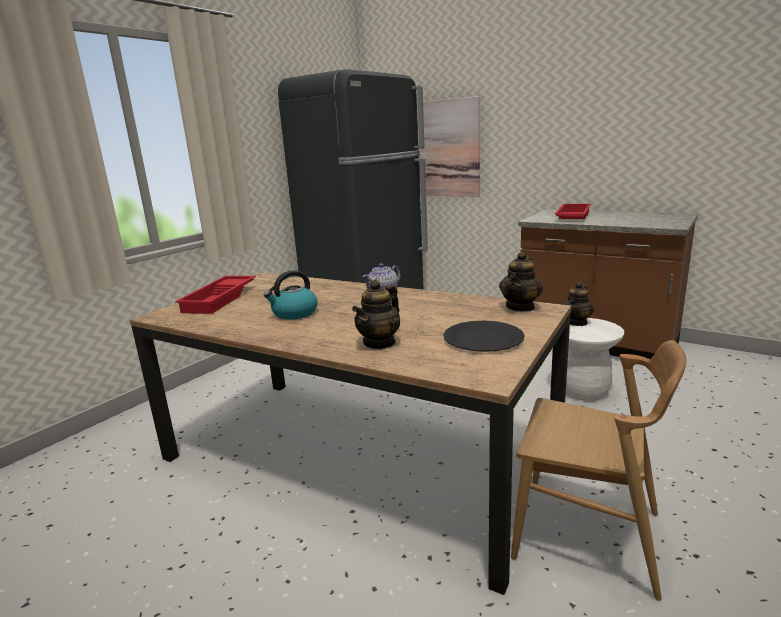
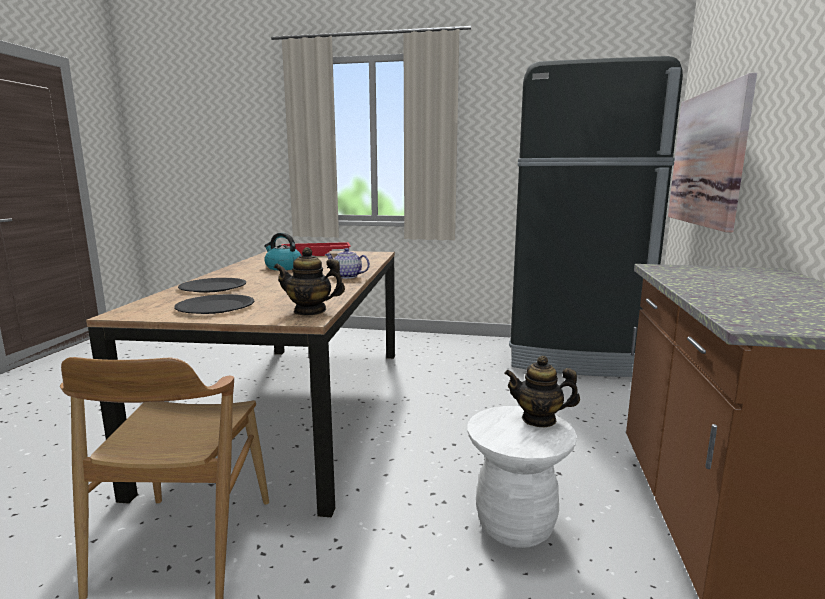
camera: 65 degrees right, 5 degrees down
(379, 342) = (213, 287): teapot -> black plate
(571, 217) = (720, 278): red tray -> none

